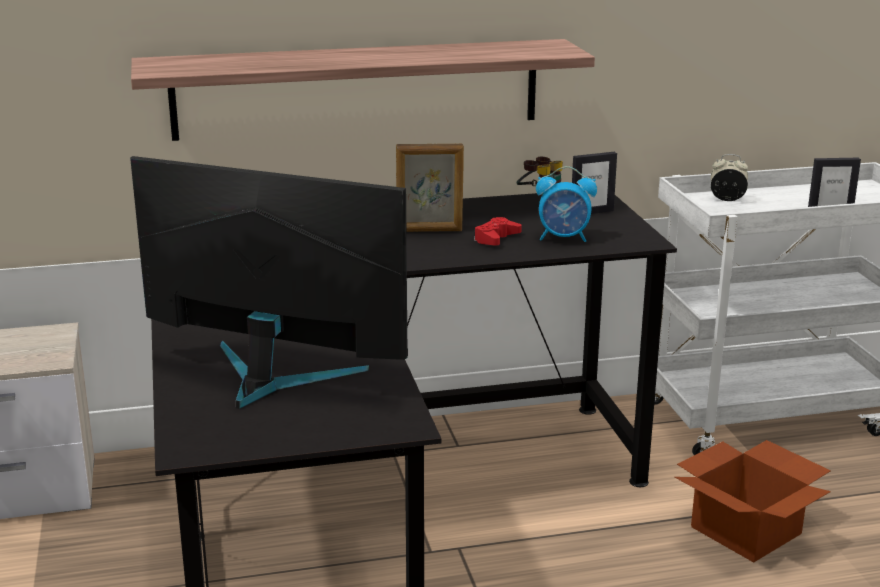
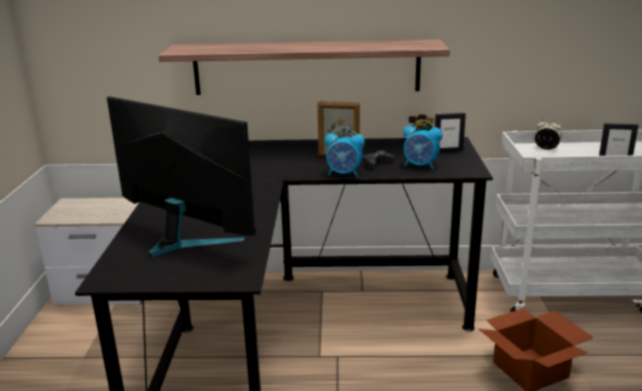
camera: 15 degrees right, 0 degrees up
(456, 258) = (344, 174): none -> alarm clock
(496, 238) = (377, 163): red game controller -> black game controller

